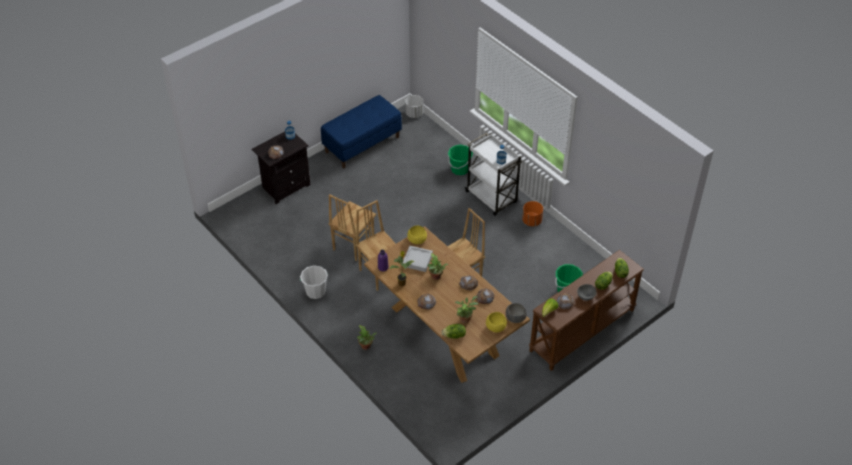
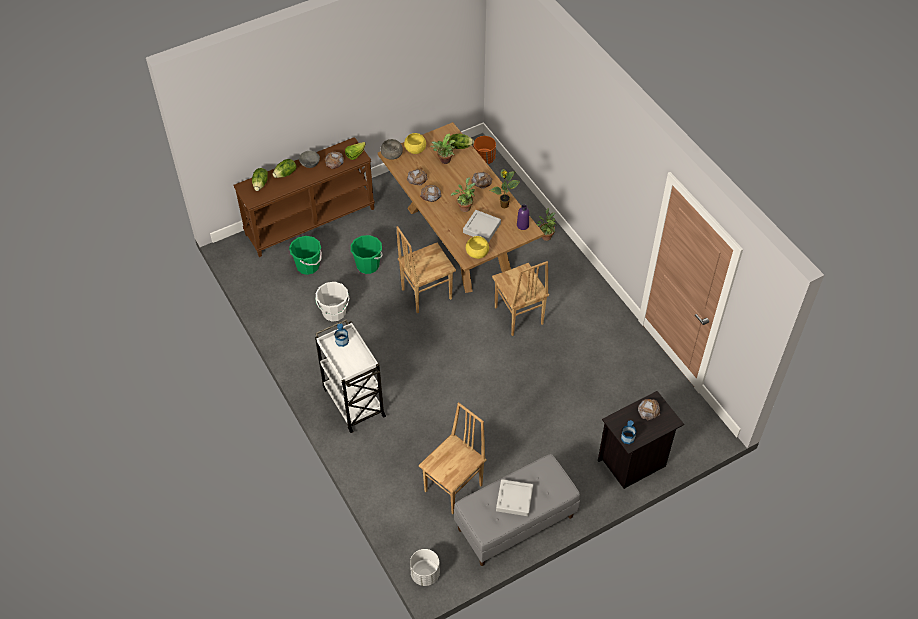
camera: 170 degrees left, 5 degrees up
(315, 291) = (597, 304): white bucket -> white bucket (334, 312)
(353, 245) = (547, 358): brown chair -> brown chair (454, 488)
(362, 117) = (514, 499): none -> grey tray
(362, 144) = (515, 523): blue bench -> grey bench
(459, 169) = (383, 454): green bucket -> green bucket (368, 265)
(531, 221) = (314, 359): orange planter -> orange planter (484, 158)

